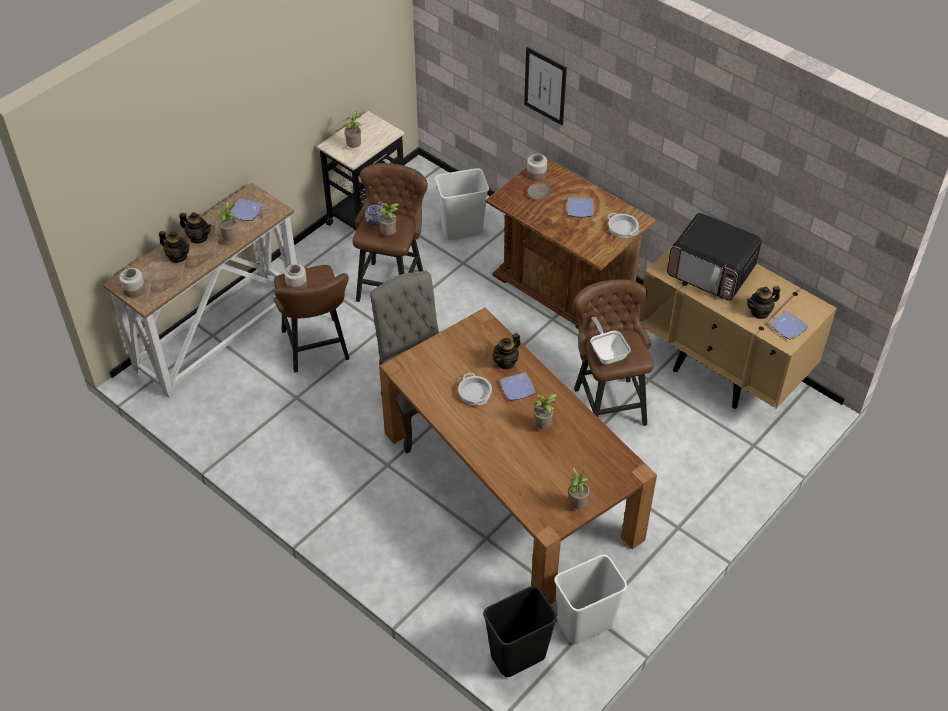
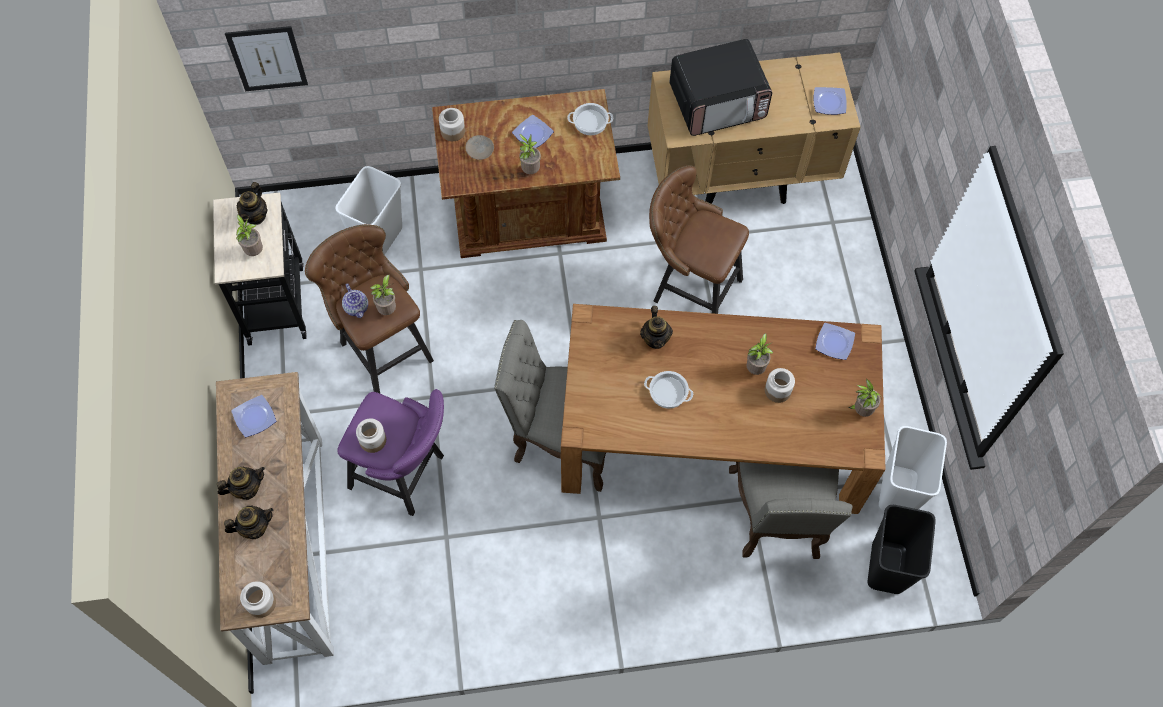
camera: 50 degrees left, 15 degrees up
(231, 239) = (280, 459): potted plant -> potted plant (530, 170)
(317, 351) = (406, 476): brown stool -> purple stool
(489, 563) = (778, 516): none -> grey chair
(517, 389) = (694, 354): plate -> plate (835, 343)
(540, 449) = (778, 390): none -> jar
(545, 86) = (416, 37): picture -> picture (267, 58)
(607, 353) = (706, 251): frying pan -> none
(760, 312) = (795, 107): teapot -> teapot (255, 216)

